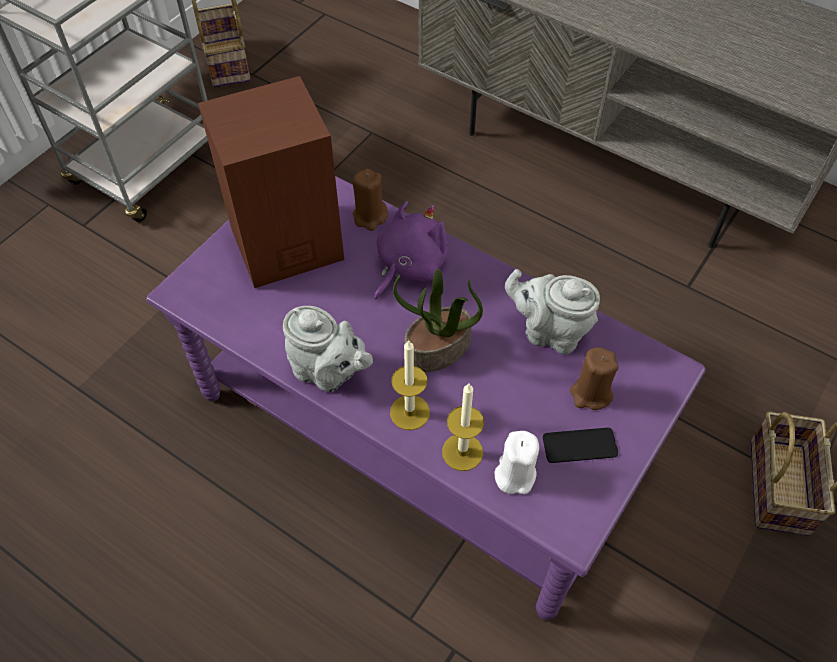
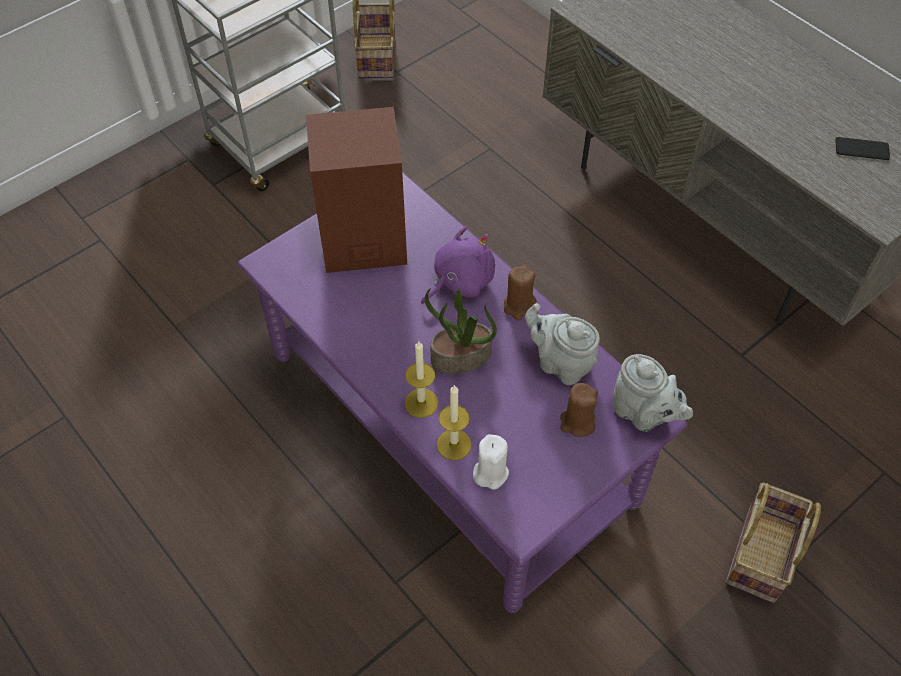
camera: 15 degrees right, 0 degrees up
(328, 373) = (365, 356): grey teapot -> grey teapot (643, 414)
(370, 216) = (440, 231): brown candle -> brown candle (519, 306)
(579, 446) = (552, 462): phone -> phone (862, 149)

